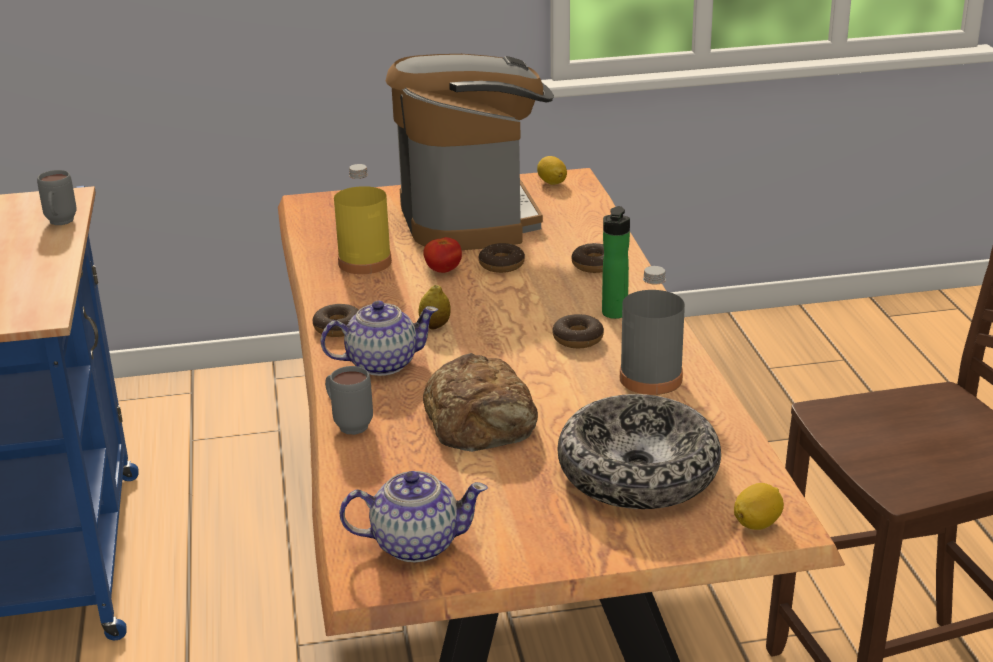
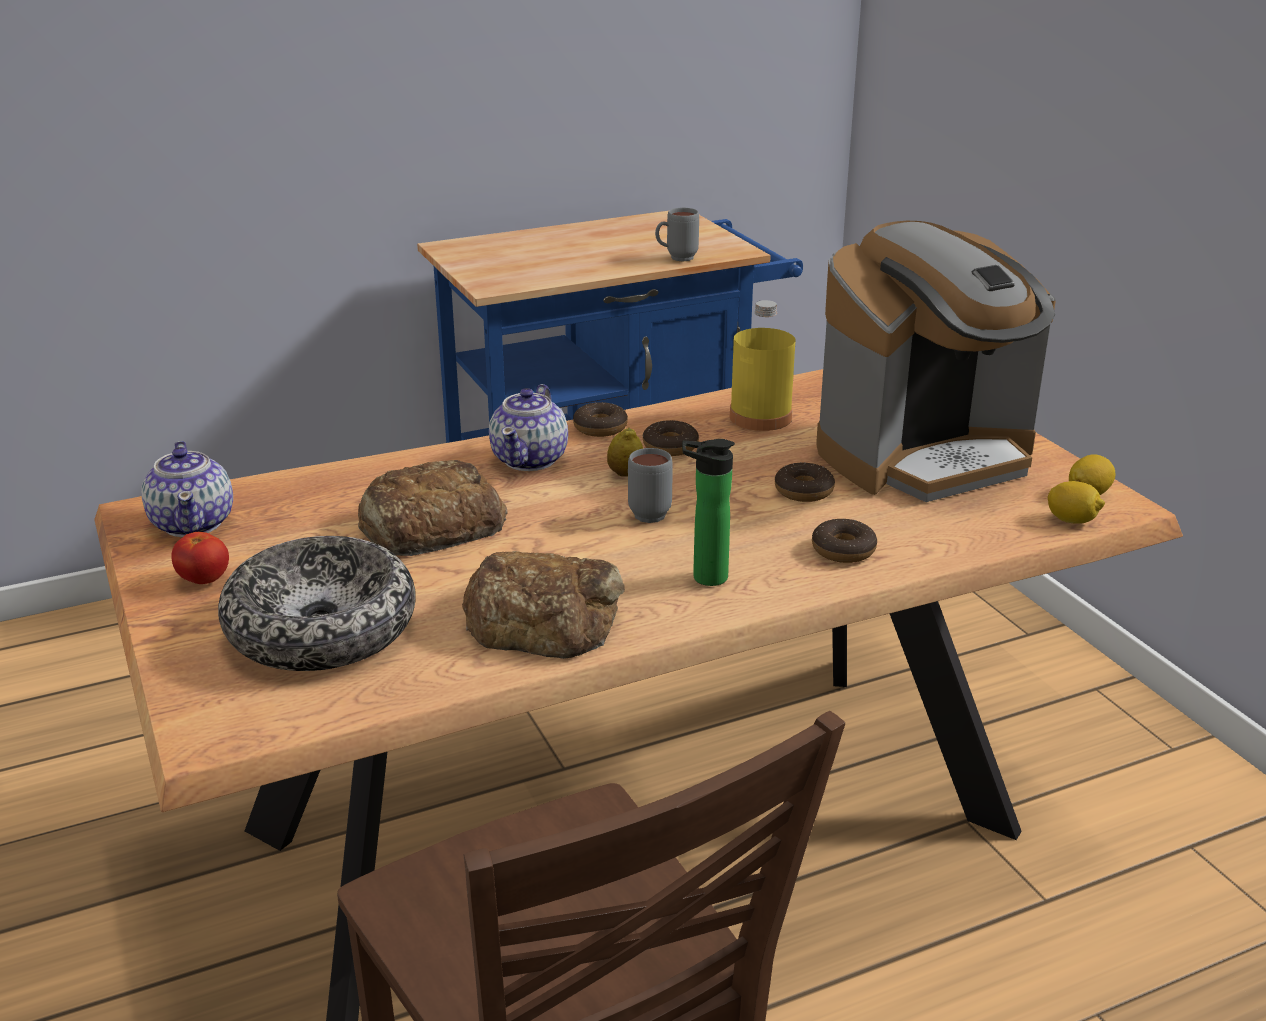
camera: 75 degrees right, 0 degrees up
(348, 424) = (404, 462): grey mug -> grey mug (654, 512)
(381, 363) = (530, 459): teapot -> teapot turned 45 degrees clockwise
(443, 271) = (765, 460): tomato -> tomato (204, 580)
(578, 339) = (629, 560): donut -> donut (670, 446)
(650, 378) = (543, 618): grey bottle -> bread
(757, 523) = (212, 717): lemon -> lemon (1072, 520)

